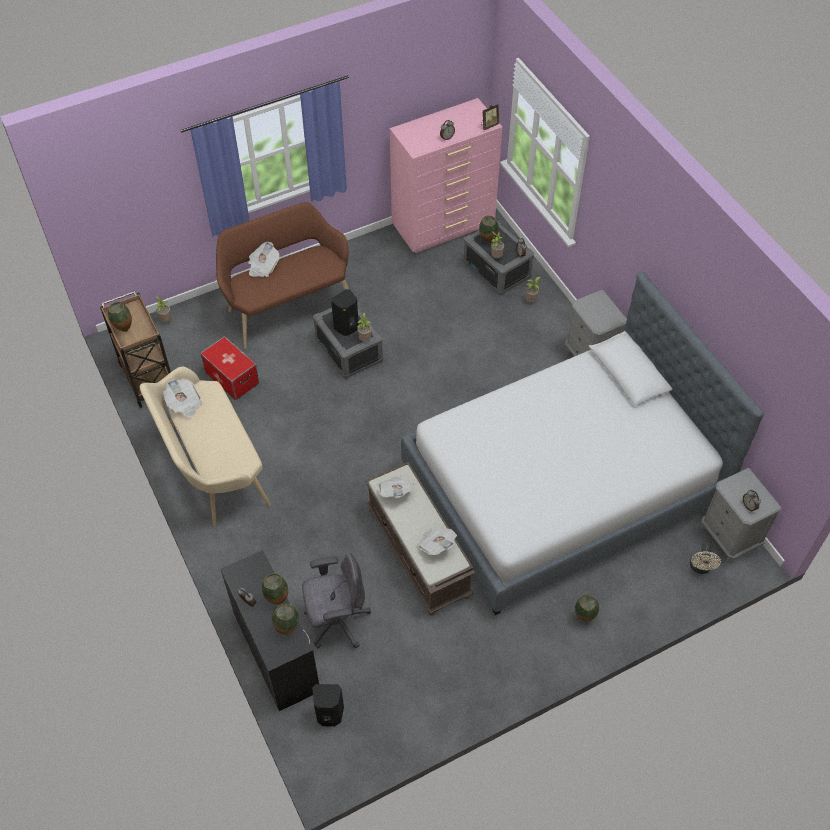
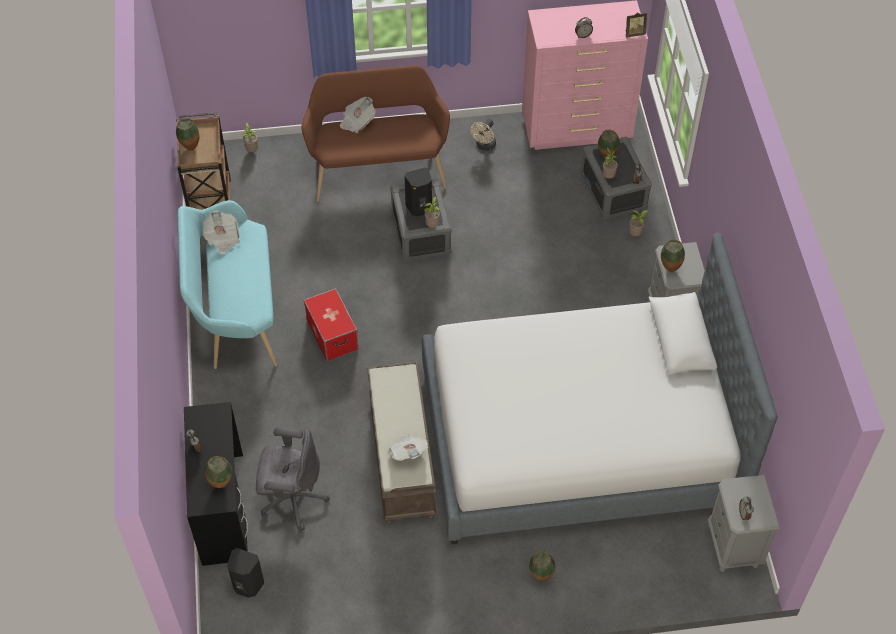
camera: 20 degrees right, 0 degrees up
(212, 469) = (235, 313): beige bench -> turquoise bench
(232, 378) = (292, 227): storage box -> storage box (332, 335)
(277, 600) = (223, 453): vase -> vase (669, 269)
(396, 491) = (391, 387): newspaper -> none
(700, 568) = (687, 567): beige fan -> beige fan (484, 146)

